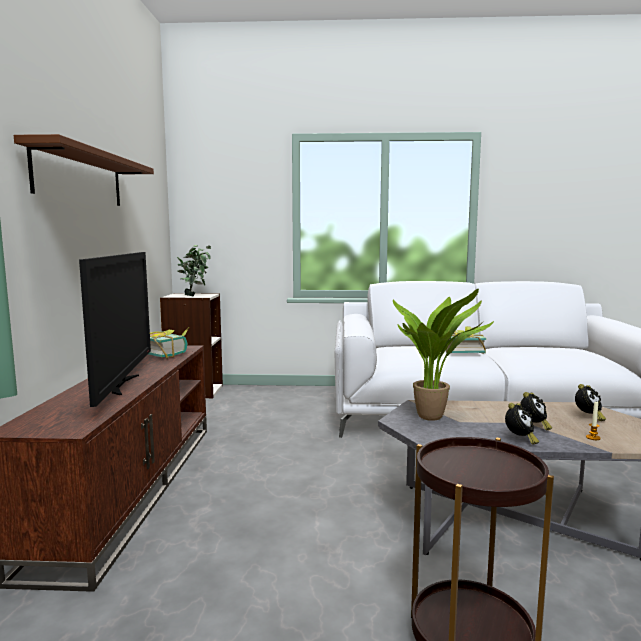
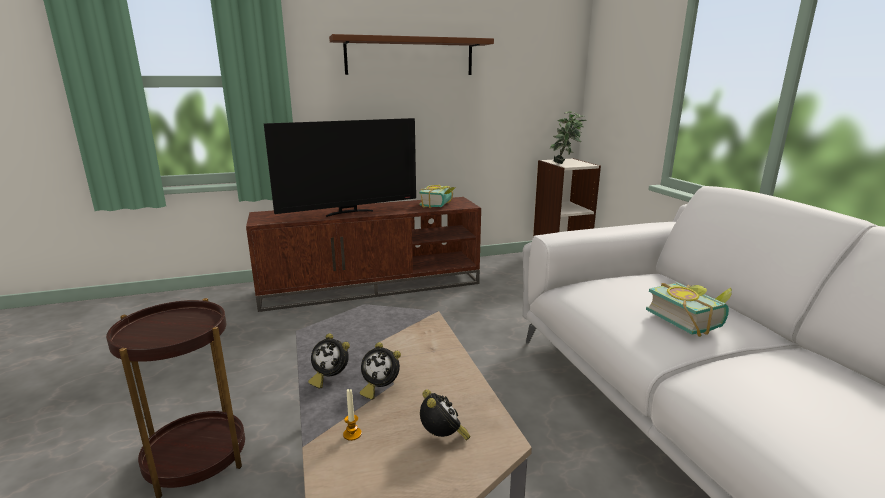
camera: 70 degrees right, 10 degrees up
(434, 417) = (386, 327): potted plant -> none
(588, 417) = (442, 438): alarm clock -> alarm clock turned 135 degrees counterclockwise

